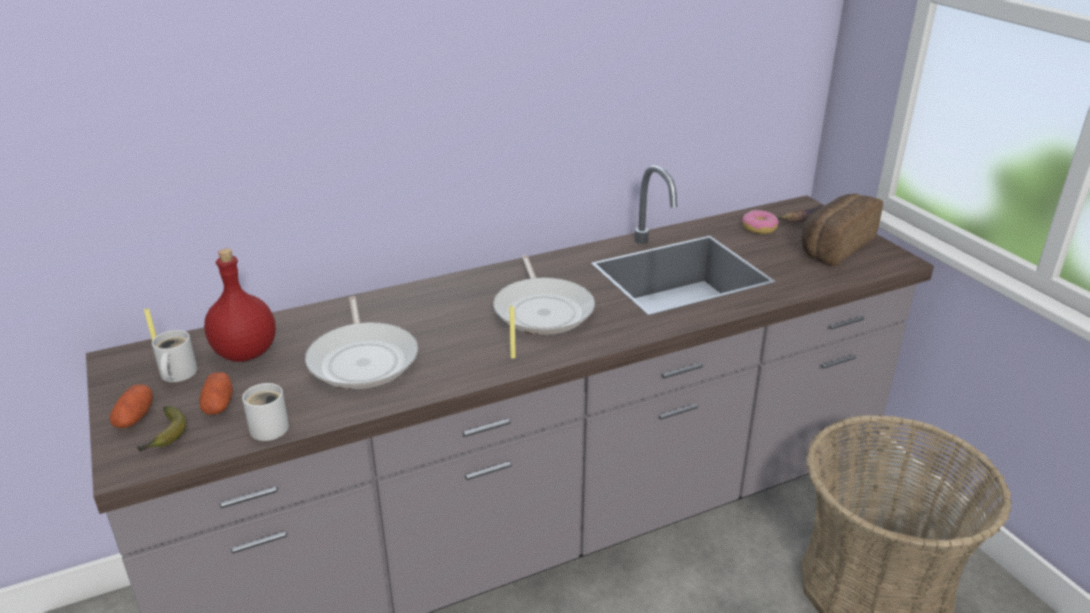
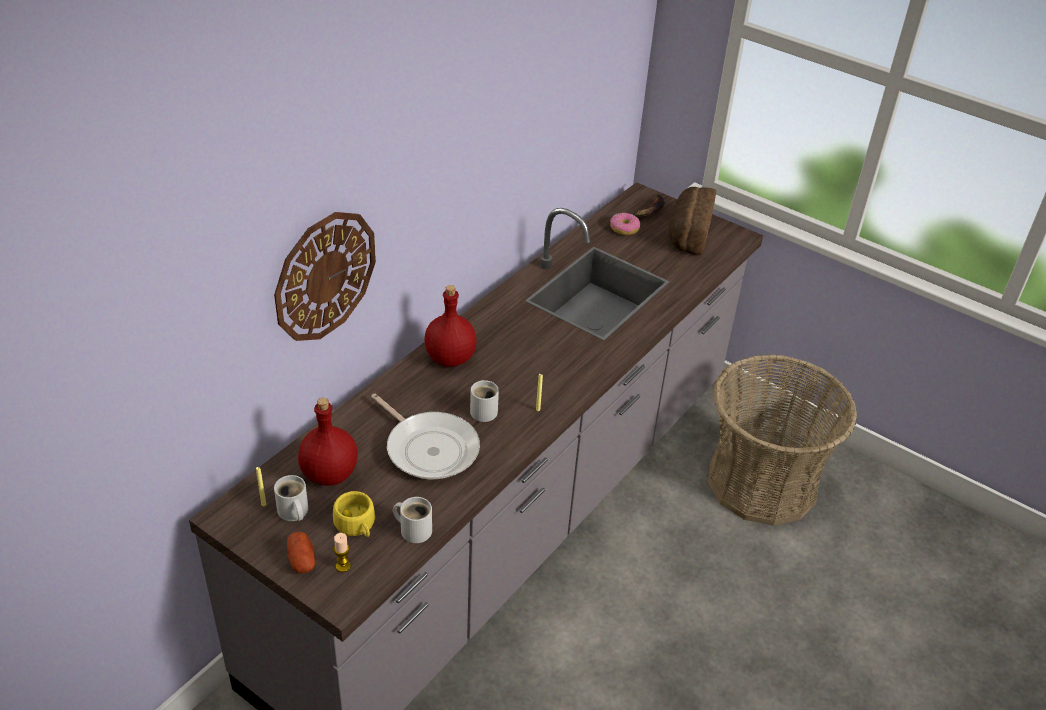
camera: 30 degrees left, 10 degrees up
(164, 436) = (343, 566): banana -> candle
(219, 405) = (357, 526): potato -> yellow cup
(296, 133) = (325, 276): none -> wall clock
(454, 342) = (484, 410): none -> white mug
(465, 290) = (450, 358): none -> red bottle
(543, 310) = (525, 359): frying pan -> none

